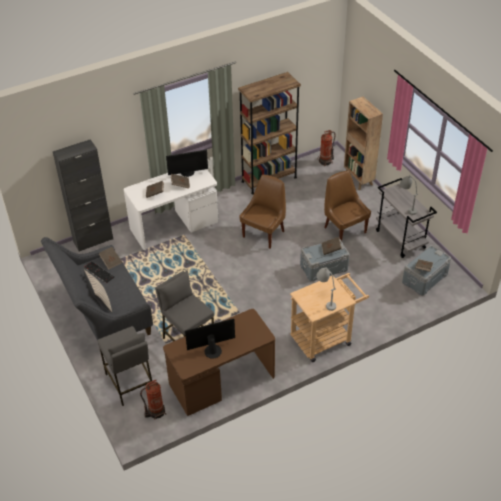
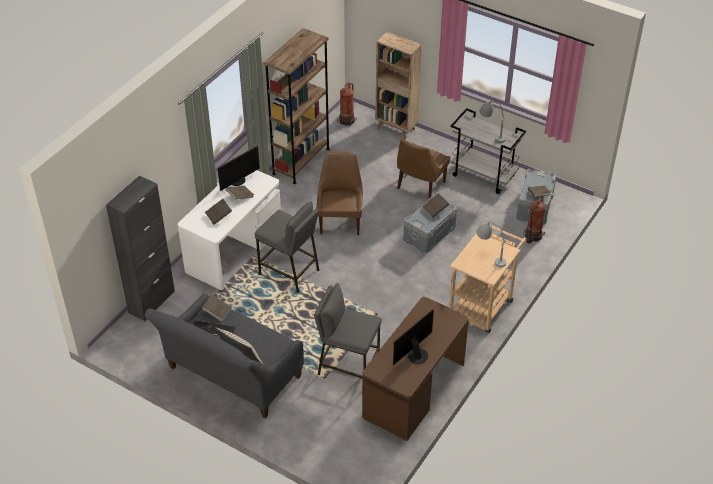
camera: 30 degrees left, 0 degrees up
(130, 383) = (319, 436): grey stool -> grey stool (289, 272)
(155, 411) = (369, 452): fire extinguisher -> fire extinguisher (532, 236)
(344, 229) = (420, 186): brown chair -> brown chair turned 90 degrees counterclockwise

